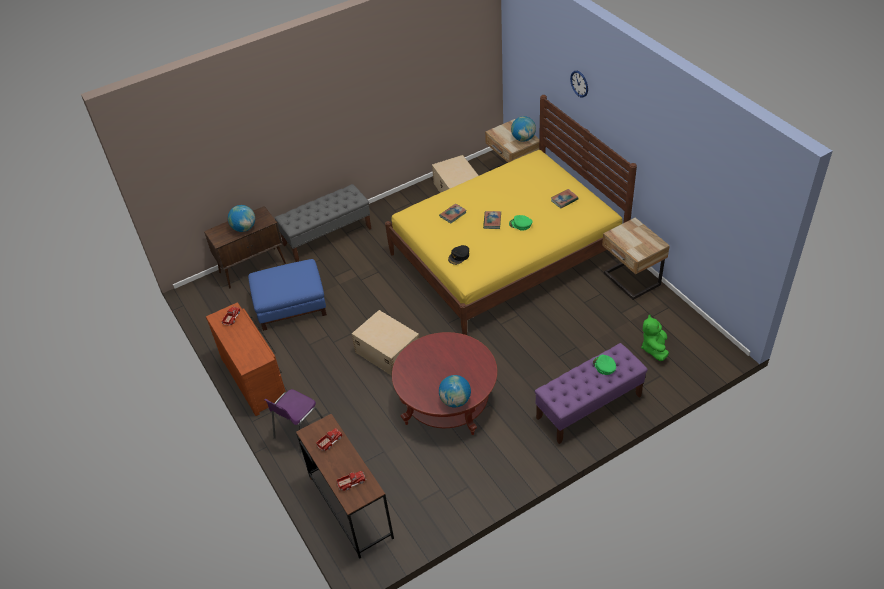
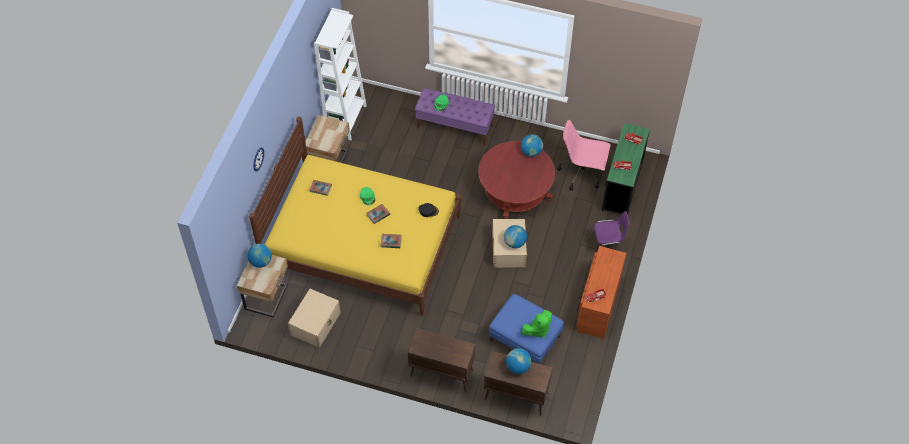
camera: 135 degrees left, 10 degrees up
(327, 236) = (441, 373): grey bench -> brown cabinet
(350, 507) = (622, 187): brown desk -> green desk
(373, 332) = (514, 243): none -> globe
(408, 481) = (582, 173): none -> pink office chair
(654, 348) = (381, 120): green plush toy -> green plush toy (538, 330)
(680, 321) = (346, 120): none -> white bookcase

